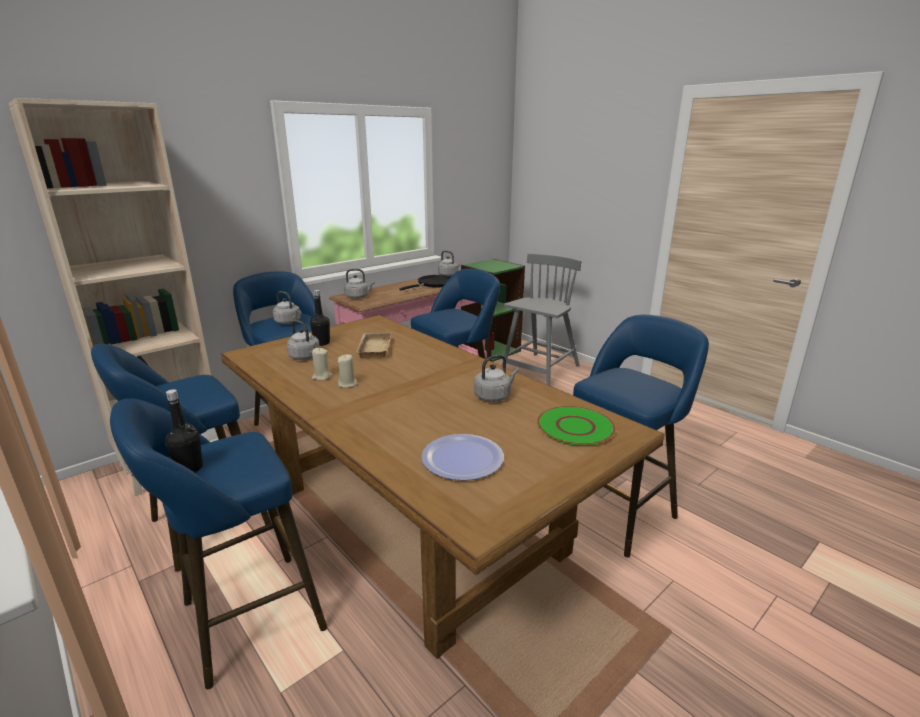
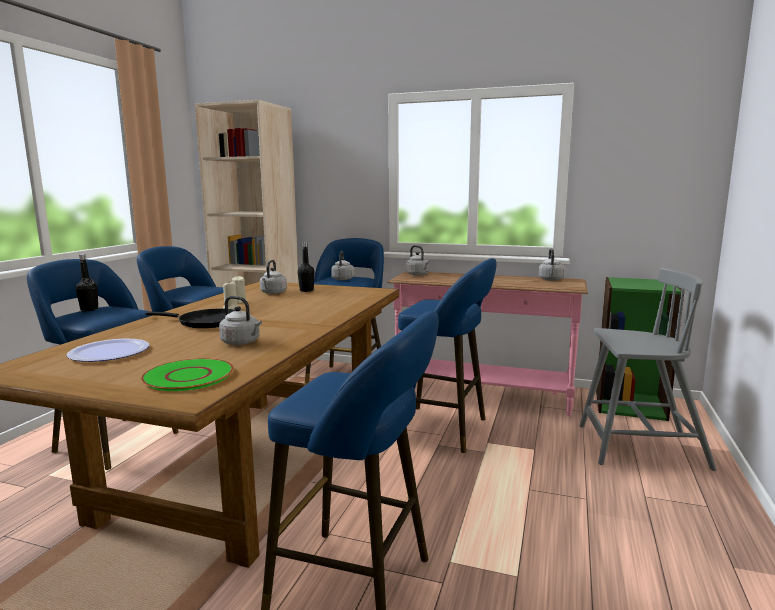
camera: 60 degrees right, 10 degrees down
(373, 348) = (312, 300): beige tray -> none
(434, 284) = (508, 281): black frying pan -> black frying pan (206, 322)

